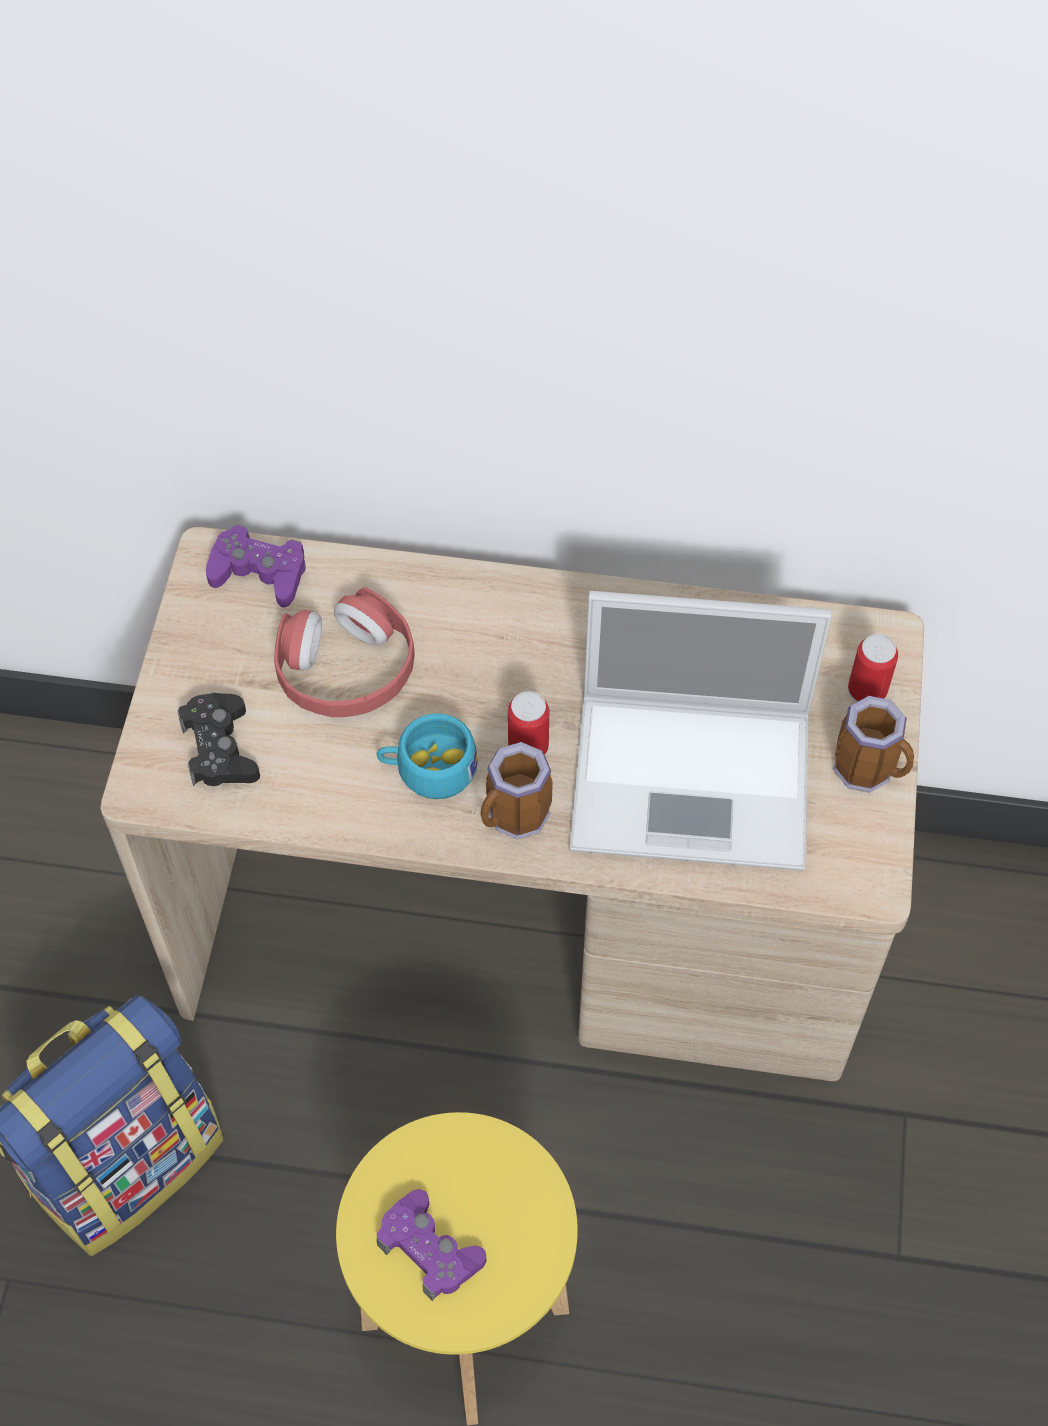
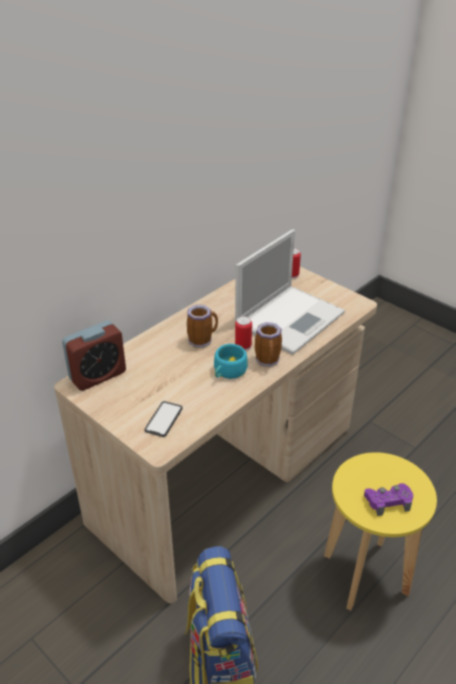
camera: 55 degrees left, 20 degrees down
(220, 749) = (163, 419): black game controller -> phone
(259, 573) = (98, 375): purple game controller -> alarm clock
(346, 669) = (165, 372): red headphones -> none
(869, 770) = (319, 286): mug -> mug (202, 340)

